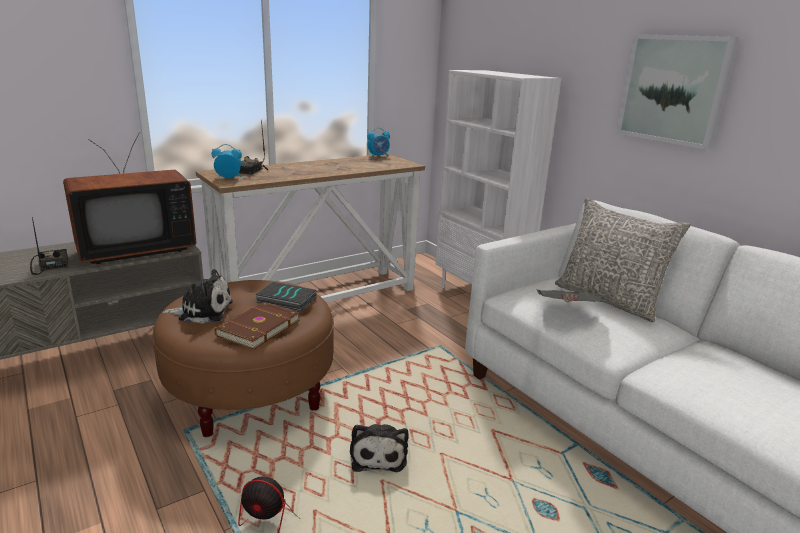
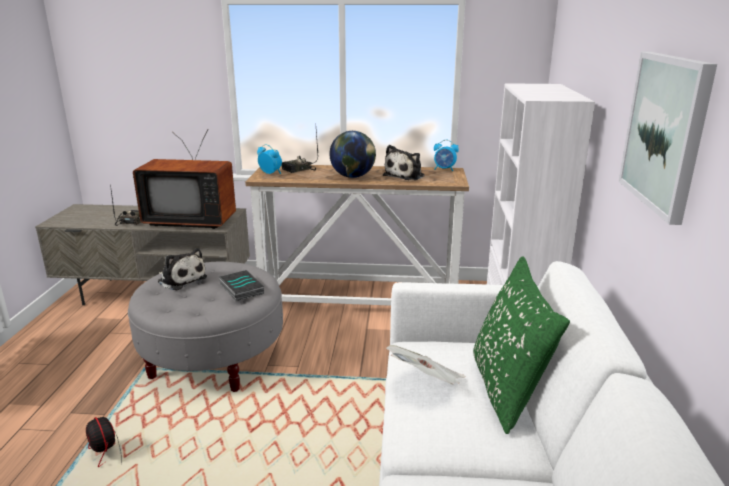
camera: 40 degrees right, 0 degrees up
(251, 392) = (213, 358): brown ottoman -> grey ottoman
(257, 328) = (189, 304): brown book -> none
(318, 171) = (352, 177): none -> globe
(378, 454) = (227, 448): plush toy -> plush toy (405, 175)
(608, 299) = (508, 389): grey pillow -> green pillow

